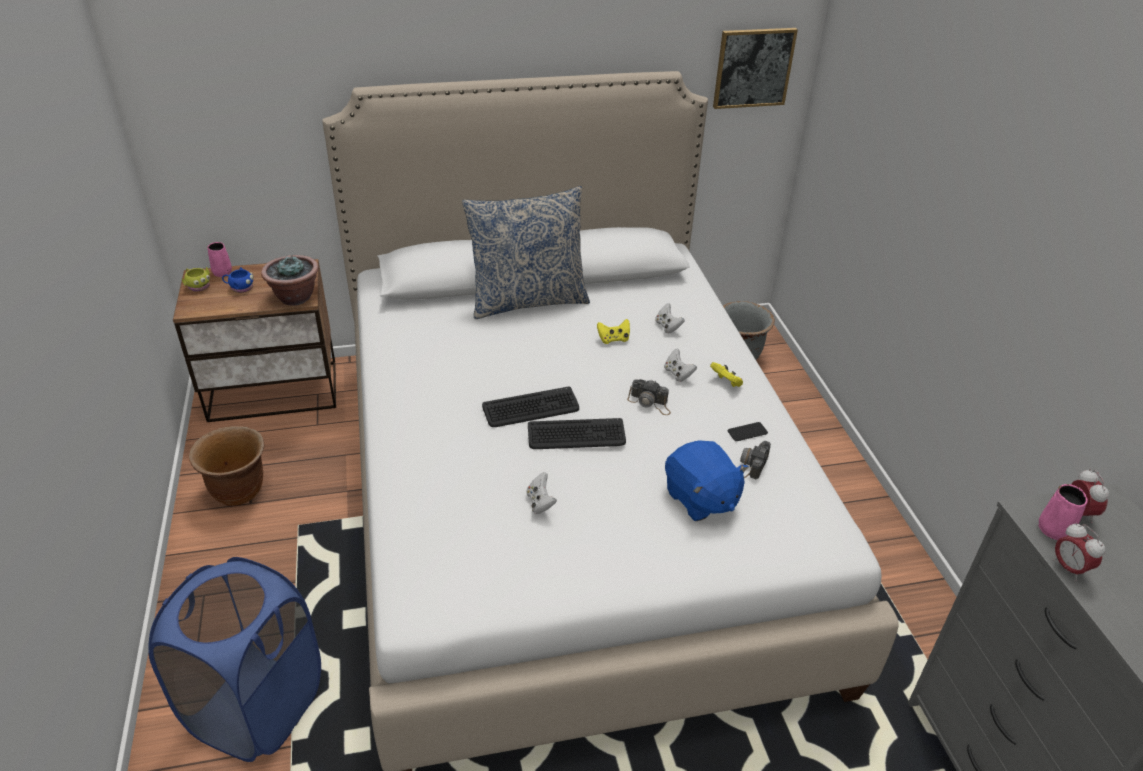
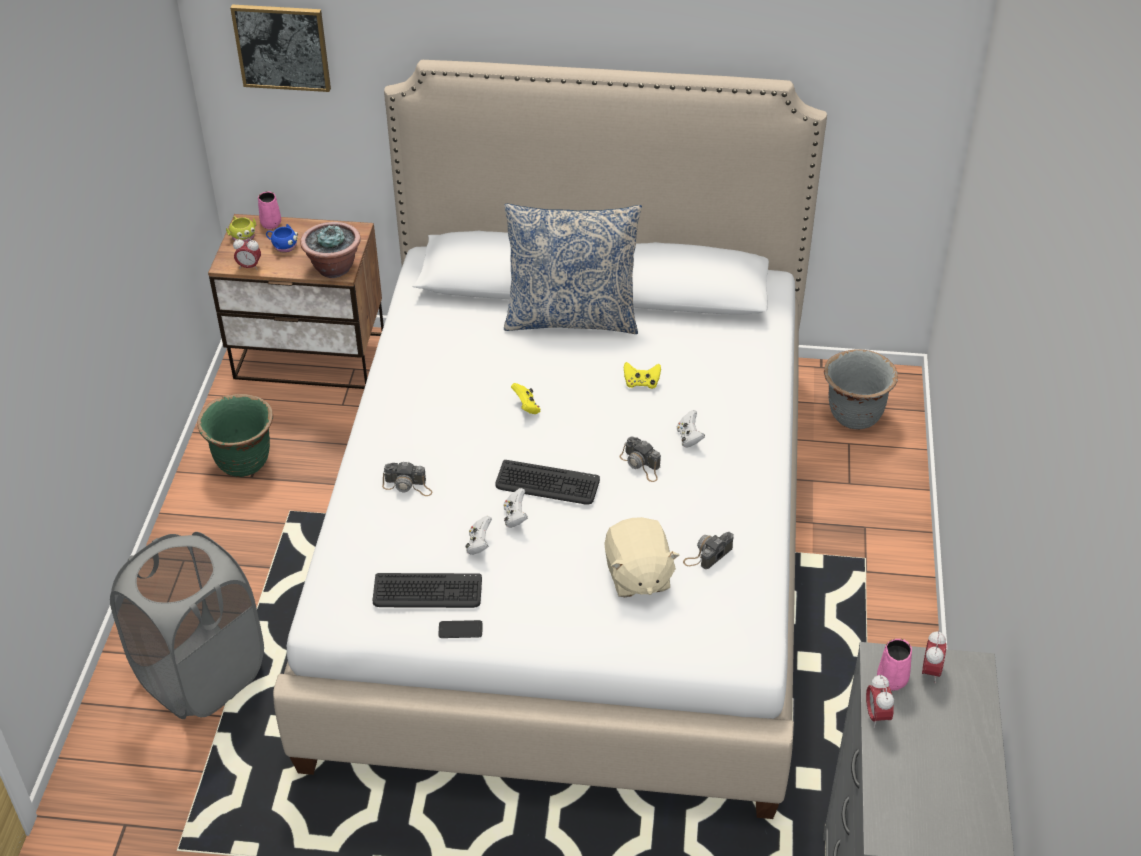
camera: 20 degrees right, 5 degrees up
(213, 308) = (249, 267): none -> alarm clock
(238, 491) = (243, 462): brown planter -> green planter
(257, 708) = (202, 675): blue laundry basket -> grey laundry basket
(445, 464) = (408, 485): none -> camera
(531, 408) = (516, 445): keyboard -> keyboard (427, 592)
(667, 327) = (709, 379): white game controller -> white game controller (515, 517)
(700, 499) = (637, 576): blue plush toy -> beige plush toy
(726, 382) = (736, 458): yellow game controller -> yellow game controller (526, 407)
(747, 432) = (726, 518): phone -> phone (460, 630)
(753, 68) = (894, 83): picture -> picture (282, 47)

